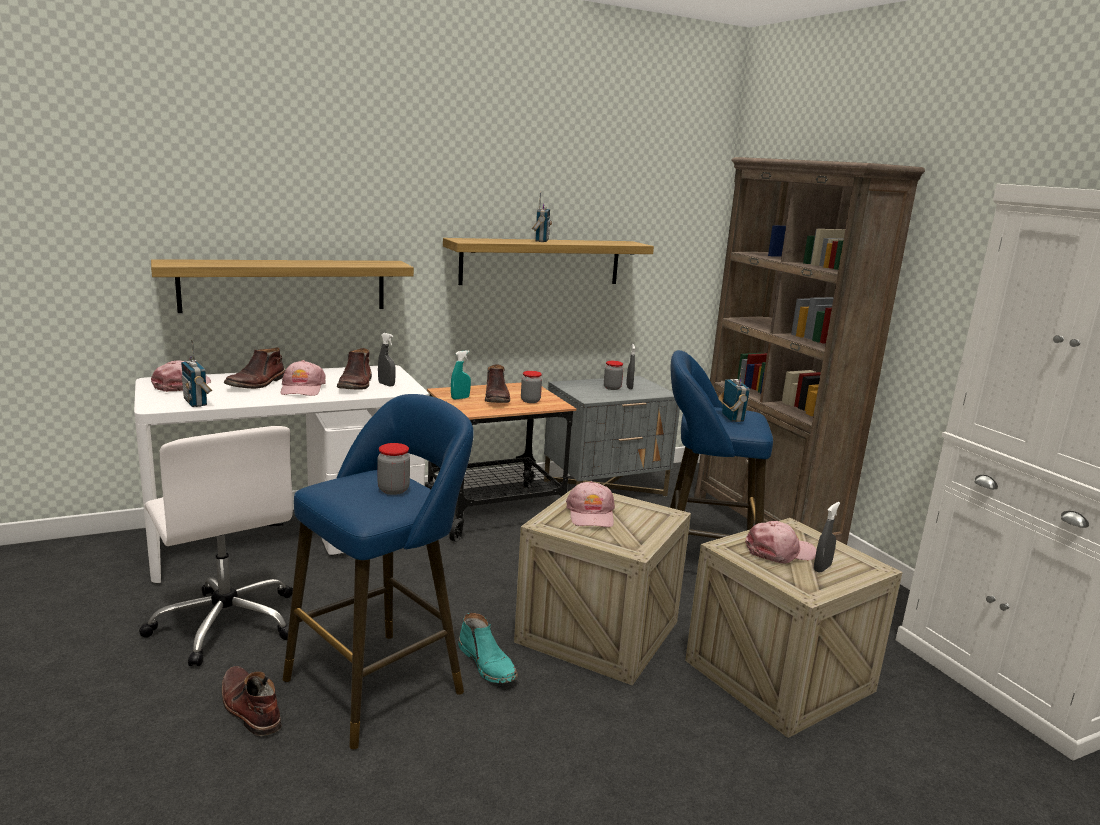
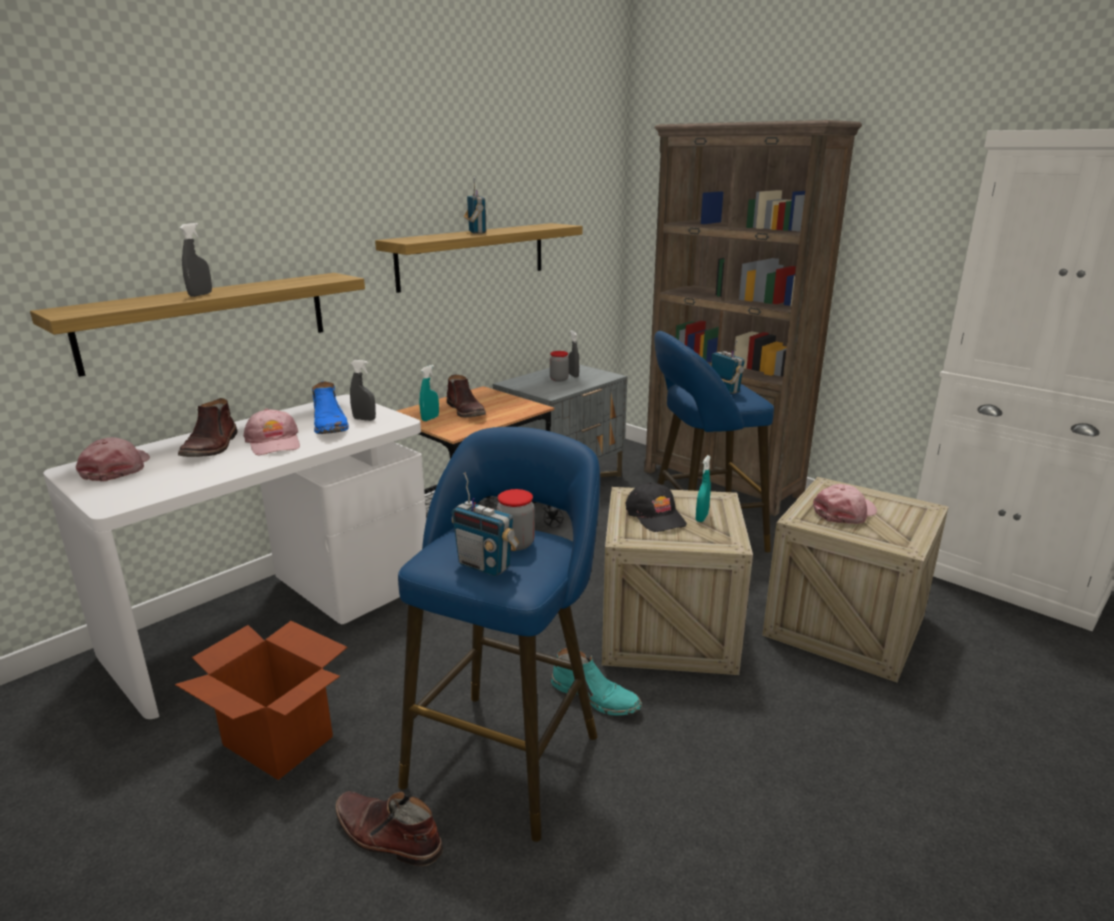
camera: 20 degrees left, 5 degrees up
(196, 402) = (162, 487): radio -> radio (485, 565)
(226, 622) = (278, 741): white office chair -> cardboard box
(356, 384) = (330, 425): brown boot -> blue boot
(530, 401) = (503, 408): jar -> none
(591, 514) = (655, 516): pink cap -> black cap
(632, 524) = (701, 517): none -> turquoise spray bottle
(822, 568) = (891, 519): grey spray bottle -> grey spray bottle (200, 294)

